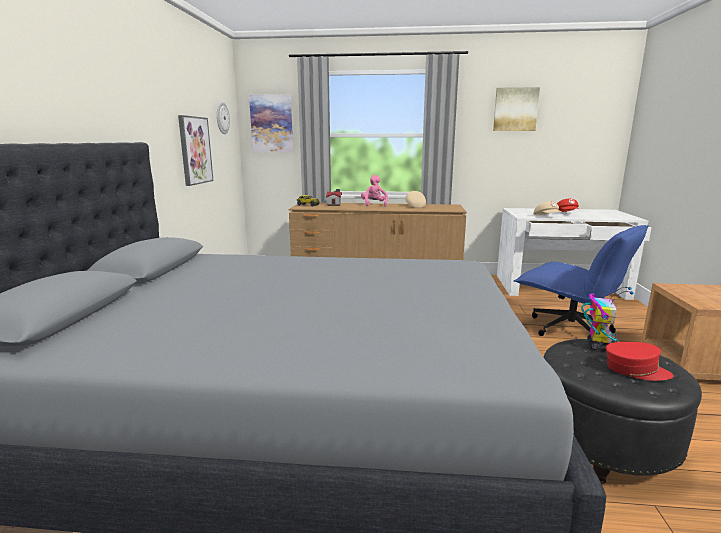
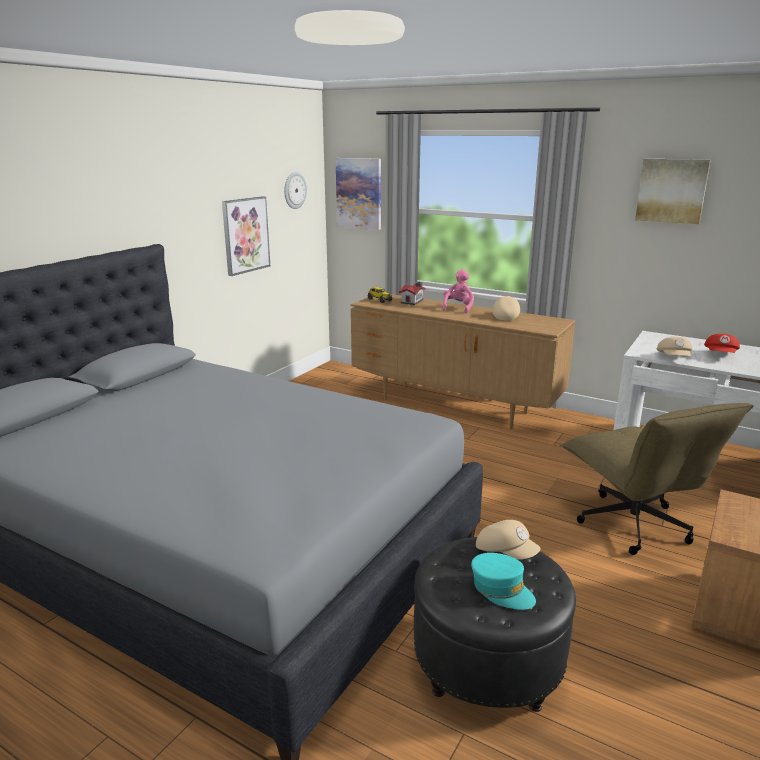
camera: 25 degrees right, 5 degrees up
(568, 329) = (631, 523): blue office chair -> beige office chair
(598, 346) = (506, 552): toy robot -> beige cap
(635, 370) = (501, 589): red cap -> turquoise cap

